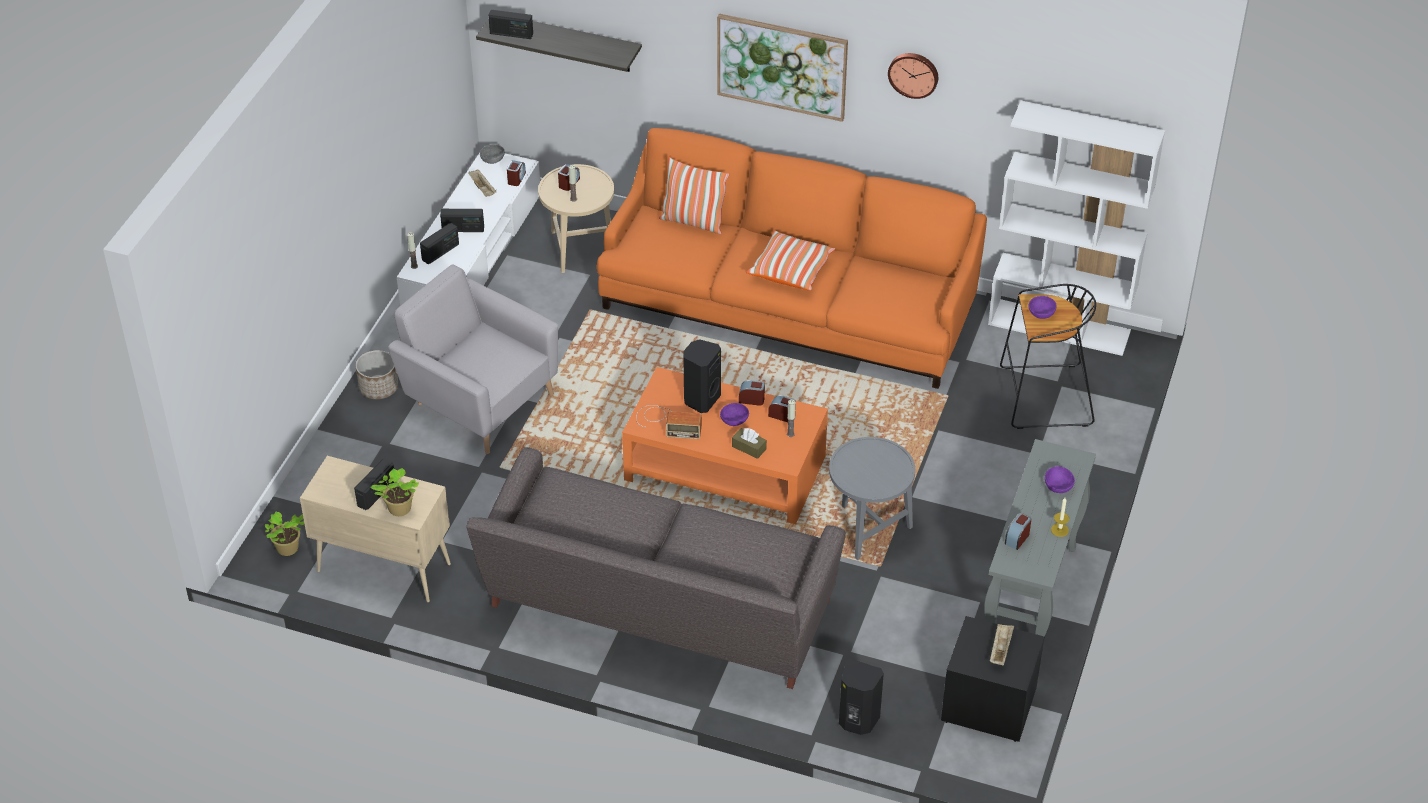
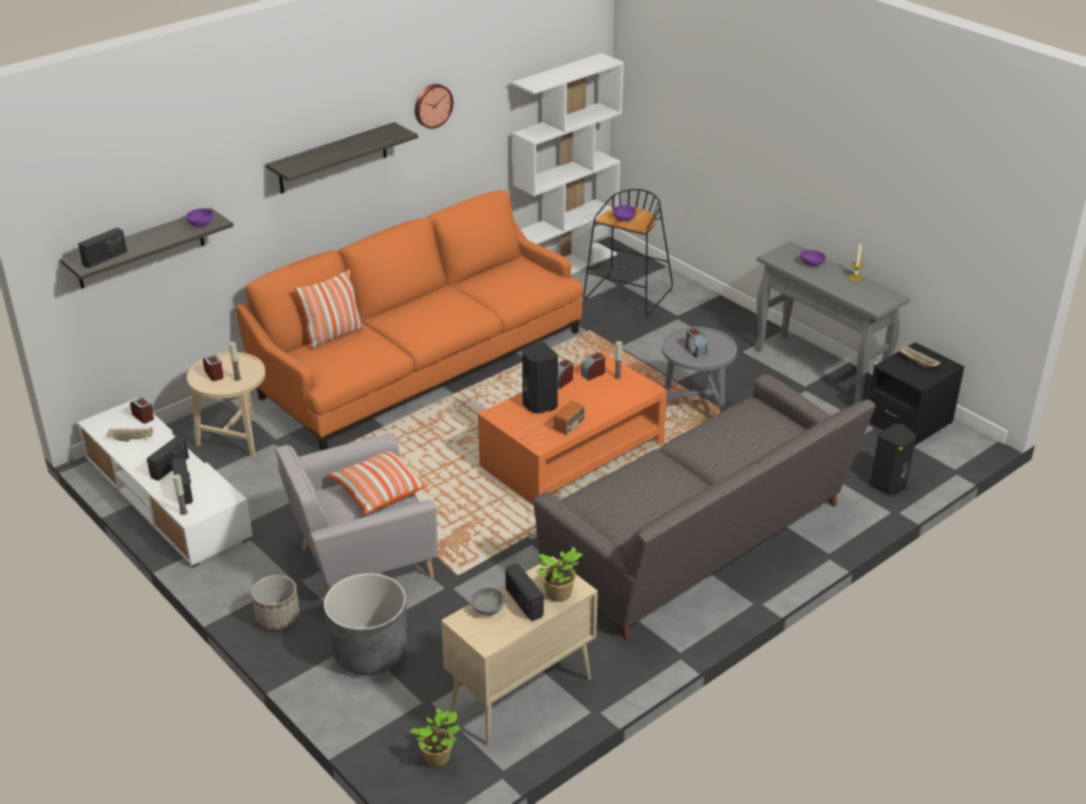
camera: 60 degrees left, 10 degrees down
(373, 459) = (370, 653): none -> grey planter
(492, 160) = (100, 421): grey bowl -> grey bowl (487, 609)
(733, 420) = (578, 397): purple bowl -> purple bowl (200, 224)
(749, 448) = (615, 400): brown tissue box -> none
(782, 66) = (333, 158): picture -> shelf
(790, 270) = (444, 311): pillow -> pillow (379, 491)
(1017, 538) = (852, 295): alarm clock -> alarm clock (695, 350)

